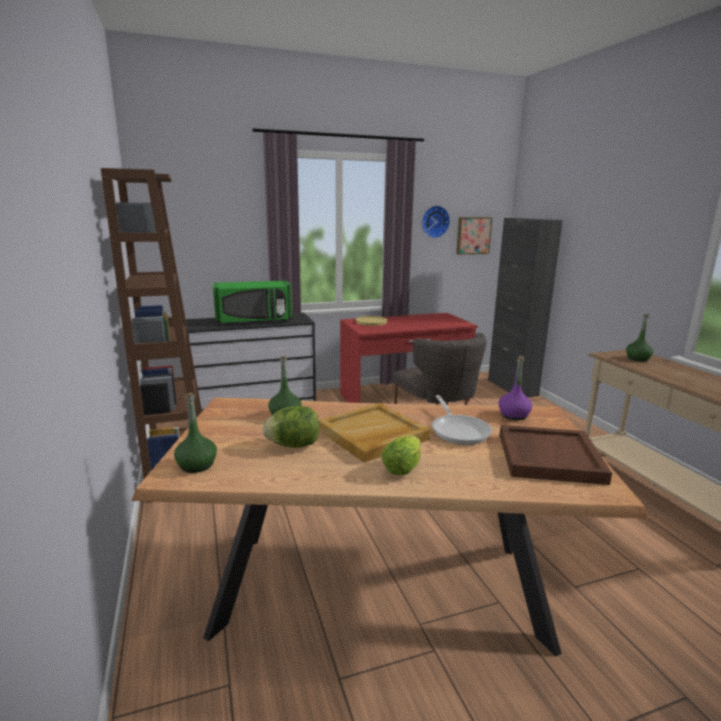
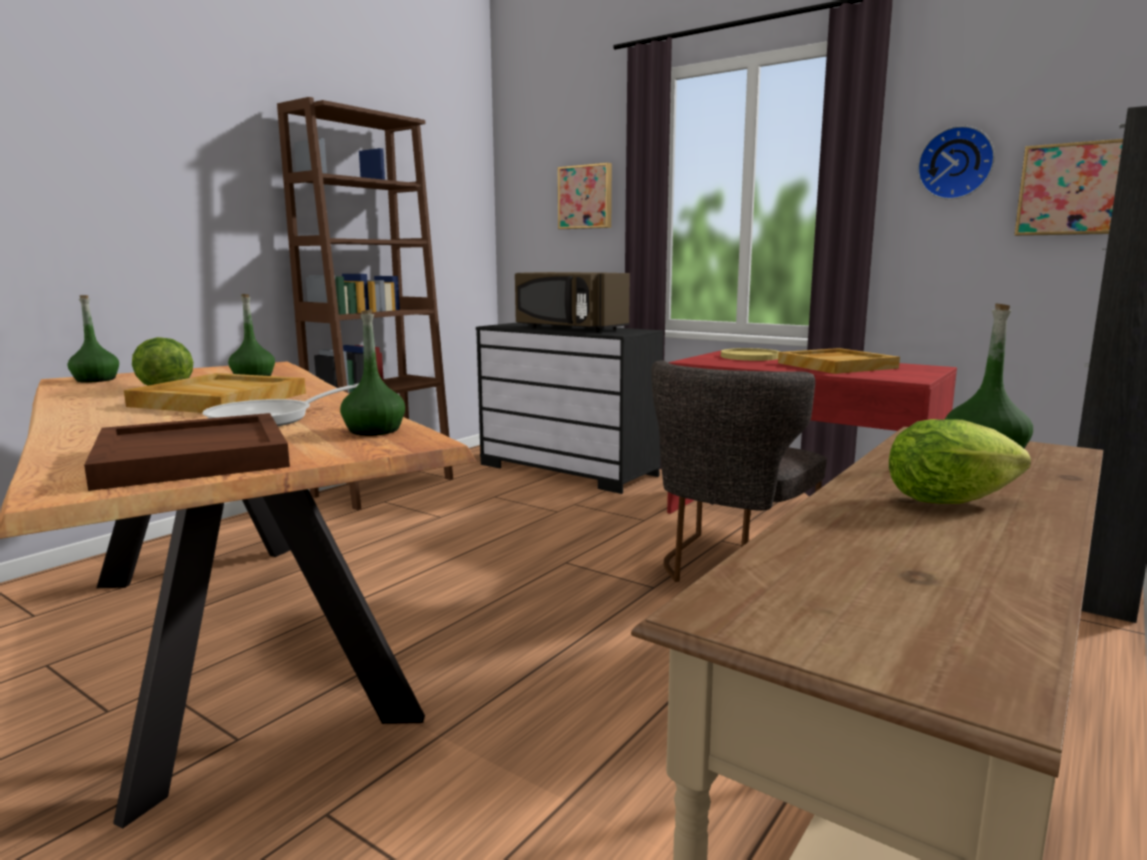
camera: 55 degrees right, 5 degrees down
(224, 227) = (586, 197): none -> picture
(254, 321) = (568, 328): green microwave -> brown microwave
(404, 467) = (118, 417): lettuce -> lettuce (956, 501)
(418, 320) = (836, 365): none -> beige tray
(513, 415) = (374, 430): purple bottle -> green bottle

